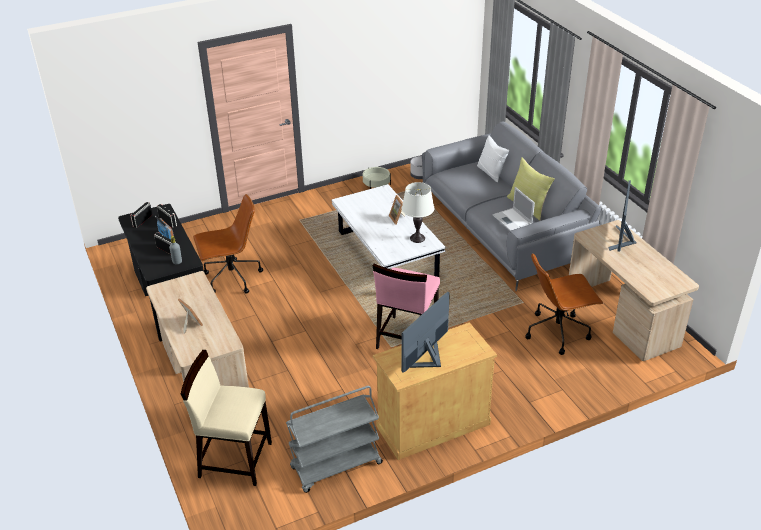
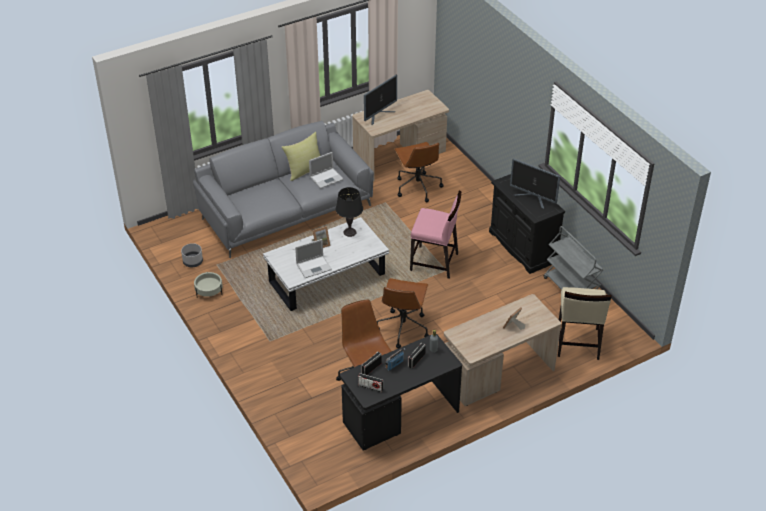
camera: 95 degrees left, 5 degrees up
(297, 307) = (403, 328): none -> brown office chair
(362, 214) = (314, 266): none -> laptop
(417, 238) = (350, 232): white table lamp -> black table lamp
(433, 425) = (522, 247): beige cabinet -> black cabinet
(491, 172) = (250, 189): white pillow -> none
(622, 240) = (379, 115): monitor -> monitor turned 60 degrees counterclockwise

